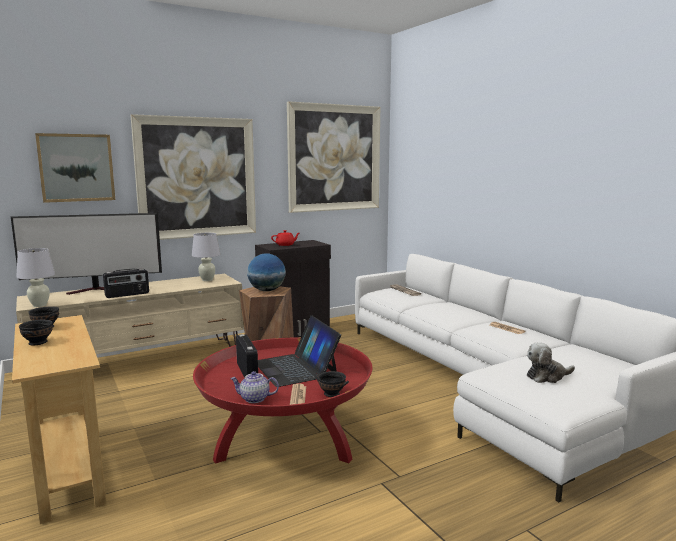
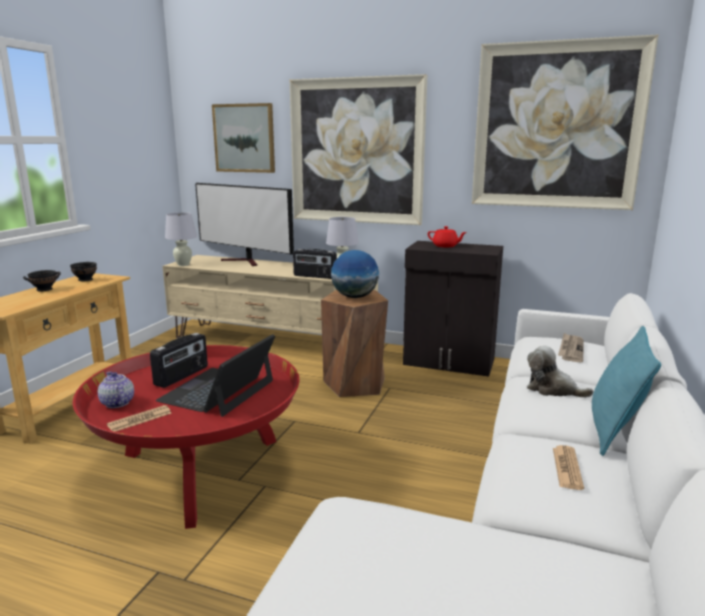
camera: 50 degrees right, 5 degrees up
(127, 295) = (249, 270): radio -> radio (314, 276)
(331, 393) = (165, 432): black bowl -> none
(486, 314) = (614, 431): none -> turquoise pillow
(547, 376) = (395, 578): plush toy -> plush toy (552, 389)

